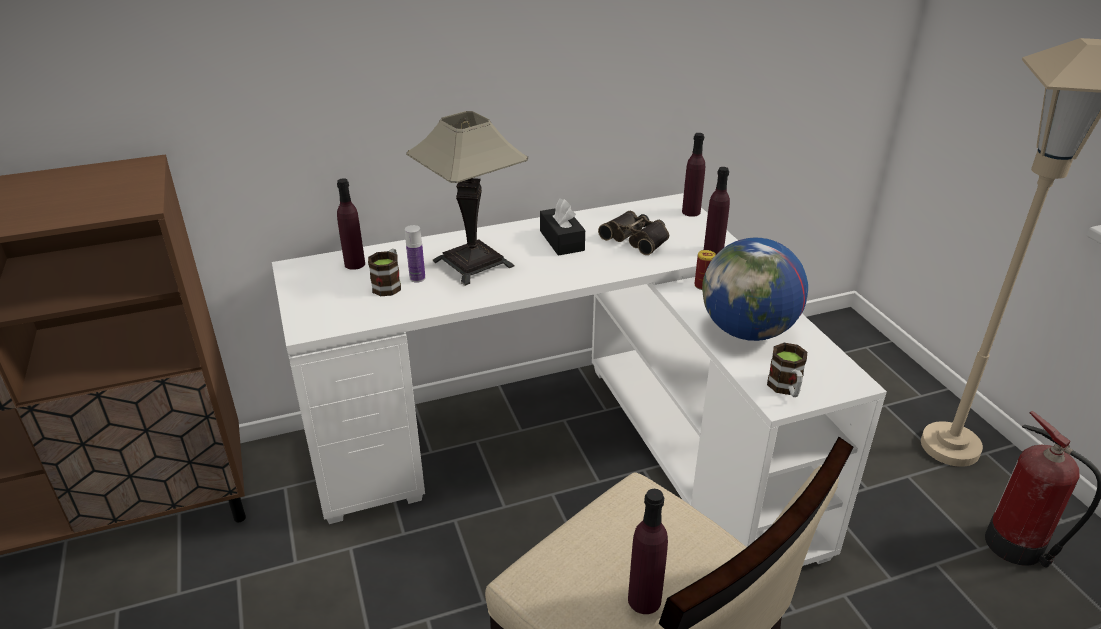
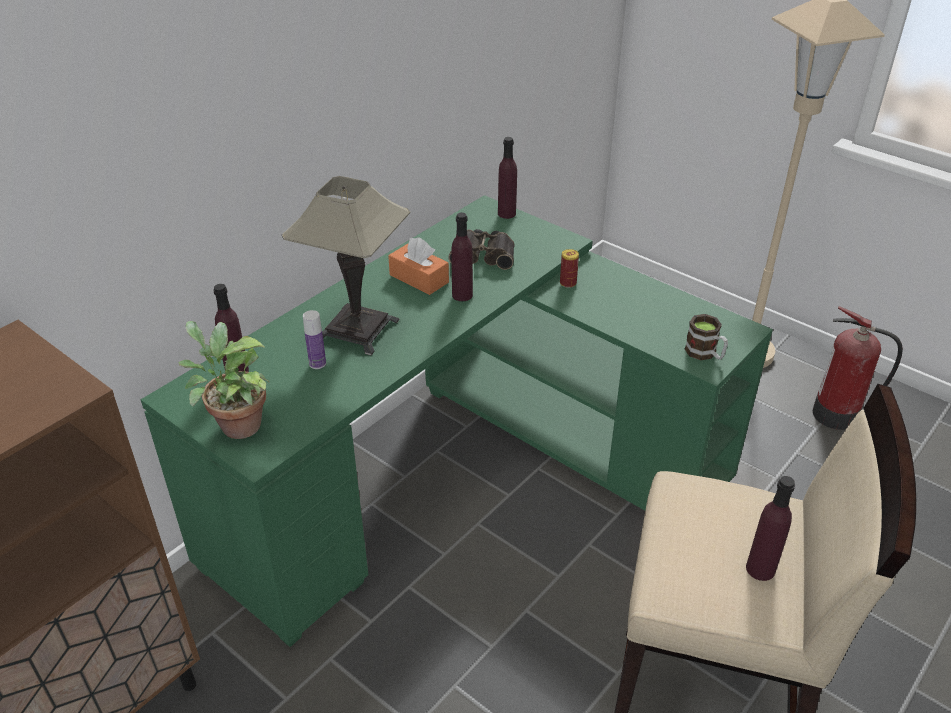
camera: 30 degrees left, 5 degrees up
(315, 301) = (236, 424): none -> potted plant
(389, 284) = (295, 380): mug -> none
(562, 241) = (419, 278): black tissue box -> orange tissue box
(573, 447) = (463, 473): white desk -> green desk
(713, 251) = (557, 247): purple bottle -> purple bottle (462, 295)
(748, 331) = (637, 313): globe -> none

